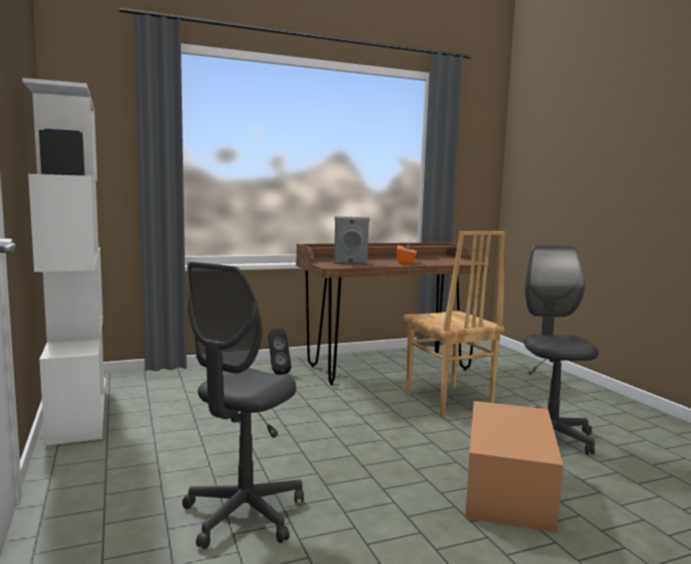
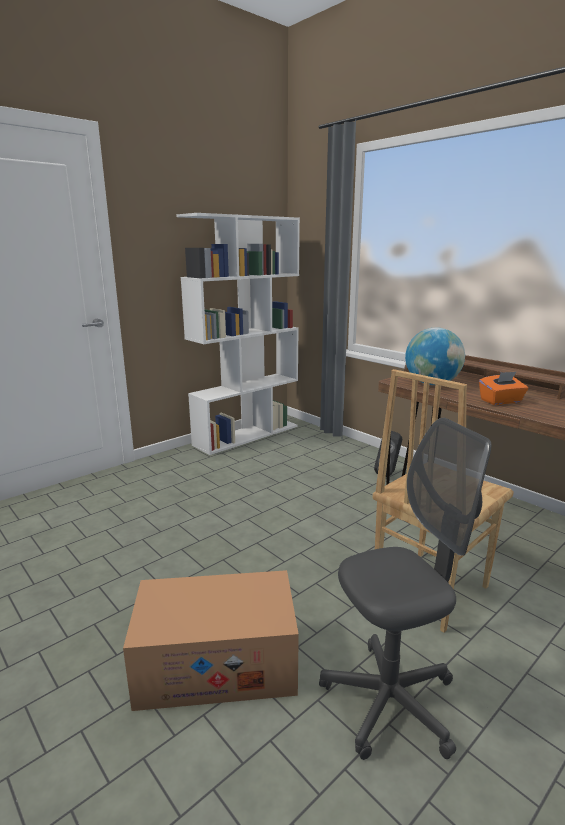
camera: 70 degrees right, 10 degrees up
(244, 515) = (128, 527): grey office chair -> none
(350, 264) = (431, 384): grey speaker -> globe

